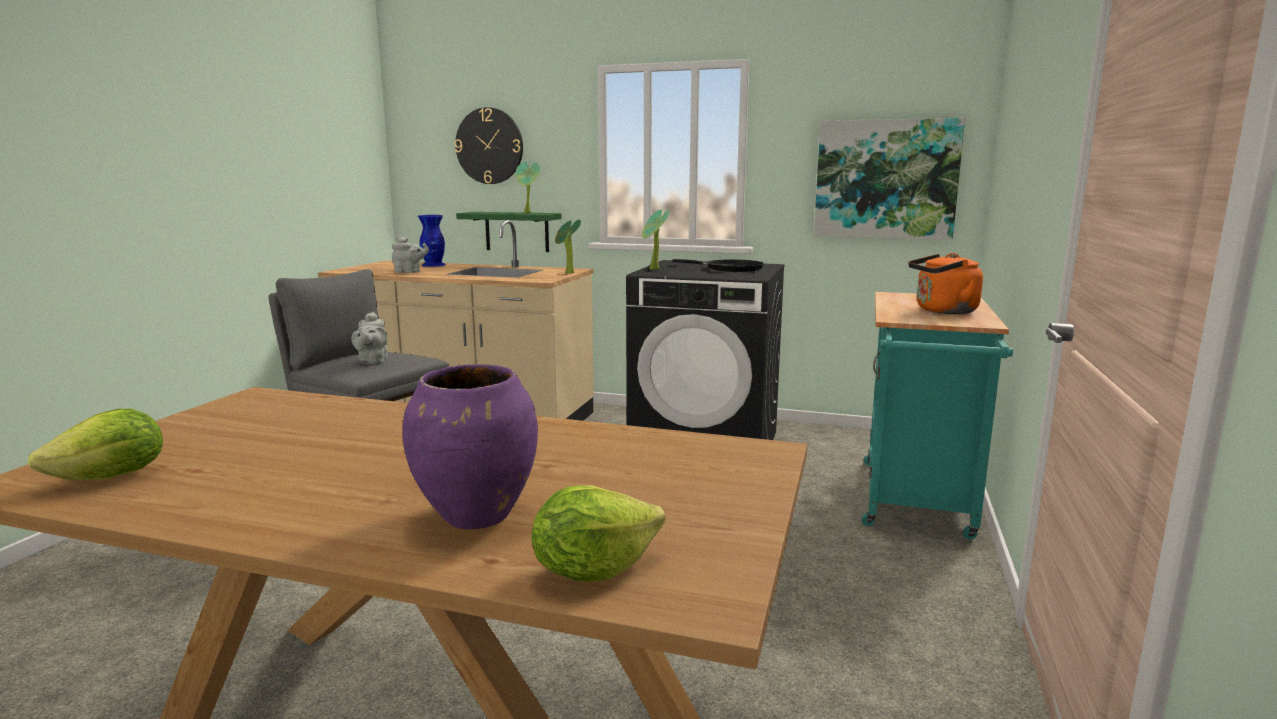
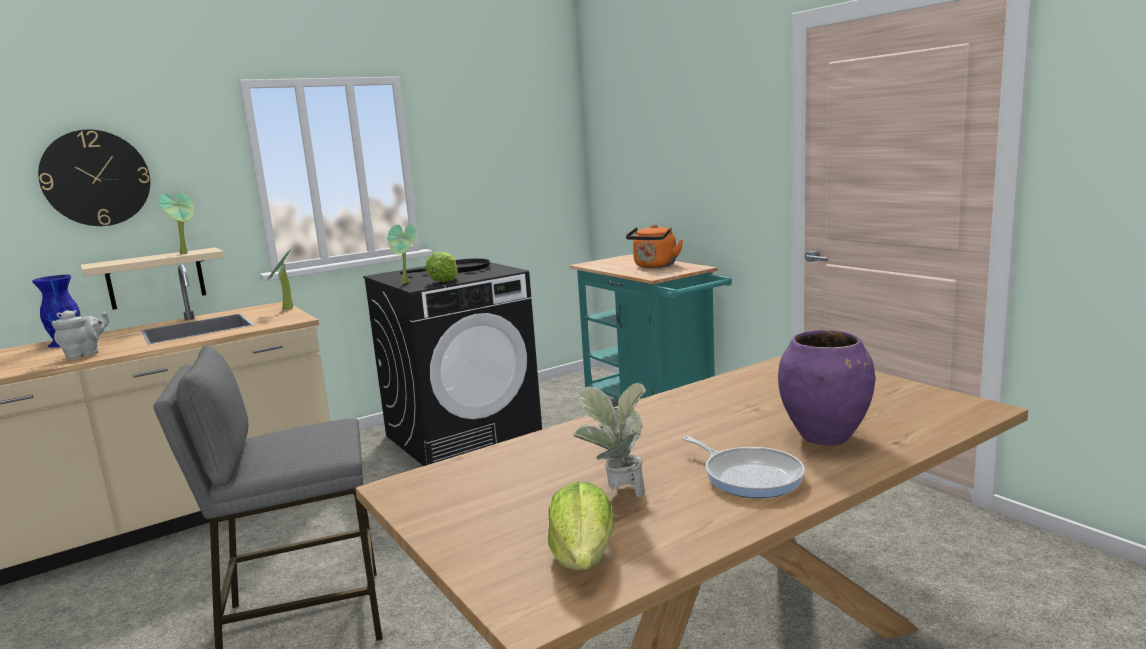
camera: 50 degrees left, 0 degrees up
(259, 459) = (617, 493): none -> potted plant
(326, 501) = (749, 476): none -> frying pan
(373, 361) = (303, 442): grey teapot -> none
(517, 231) = (156, 278): green shelf -> beige shelf
(593, 569) = (927, 422): lettuce -> lettuce (444, 281)
(886, 179) = (521, 176): picture -> none

